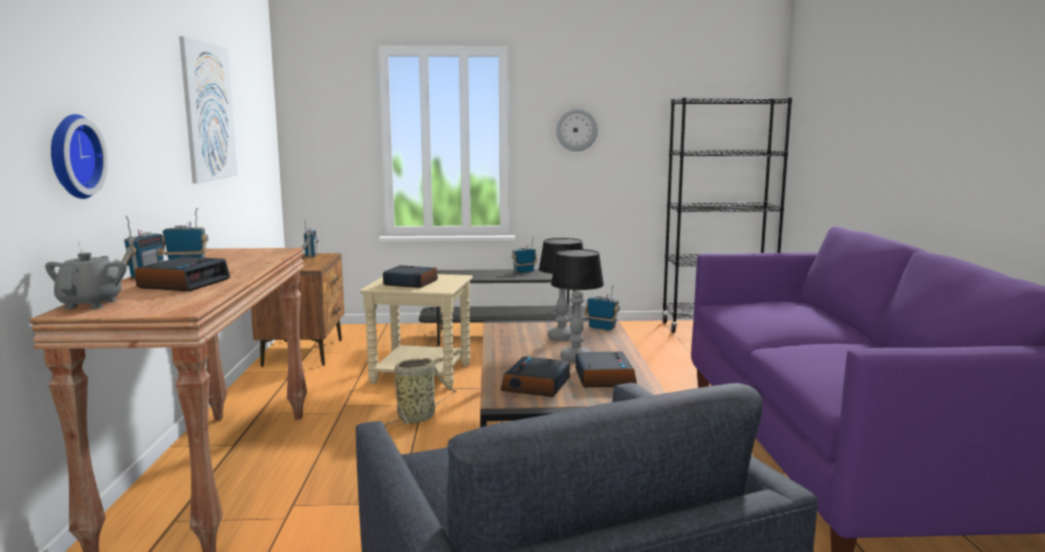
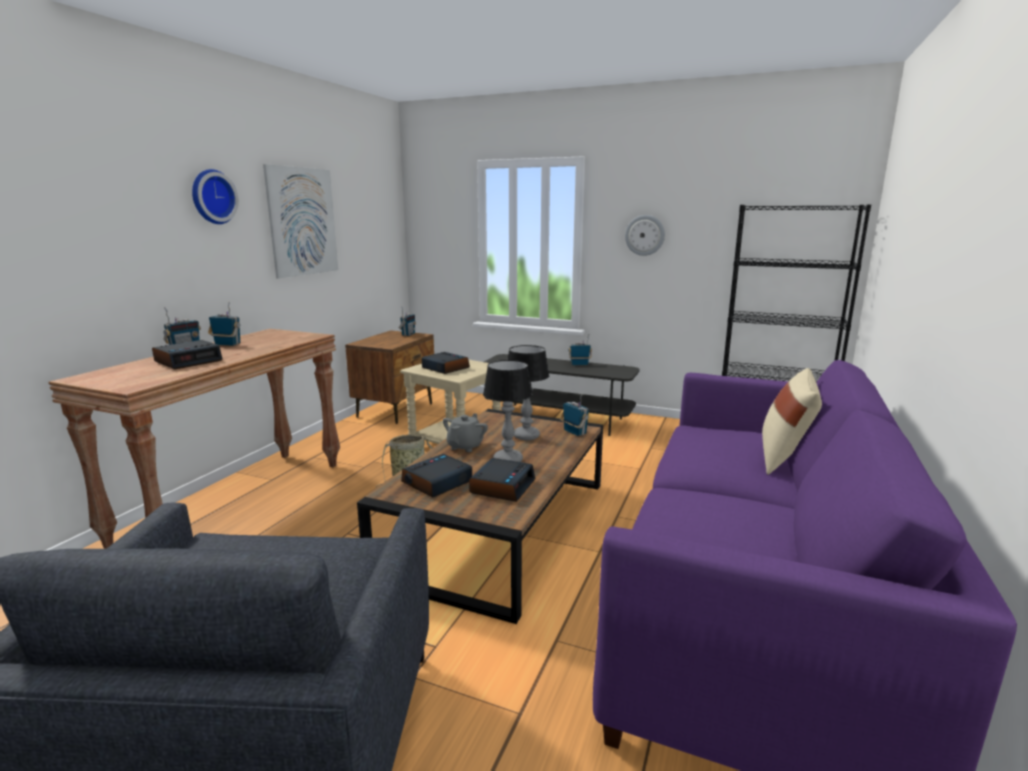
camera: 25 degrees right, 5 degrees up
(71, 156) = (115, 264): wall clock -> wall clock (212, 197)
(91, 304) = (101, 373): grey teapot -> grey teapot (465, 446)
(827, 314) = (784, 459): none -> beige pillow

